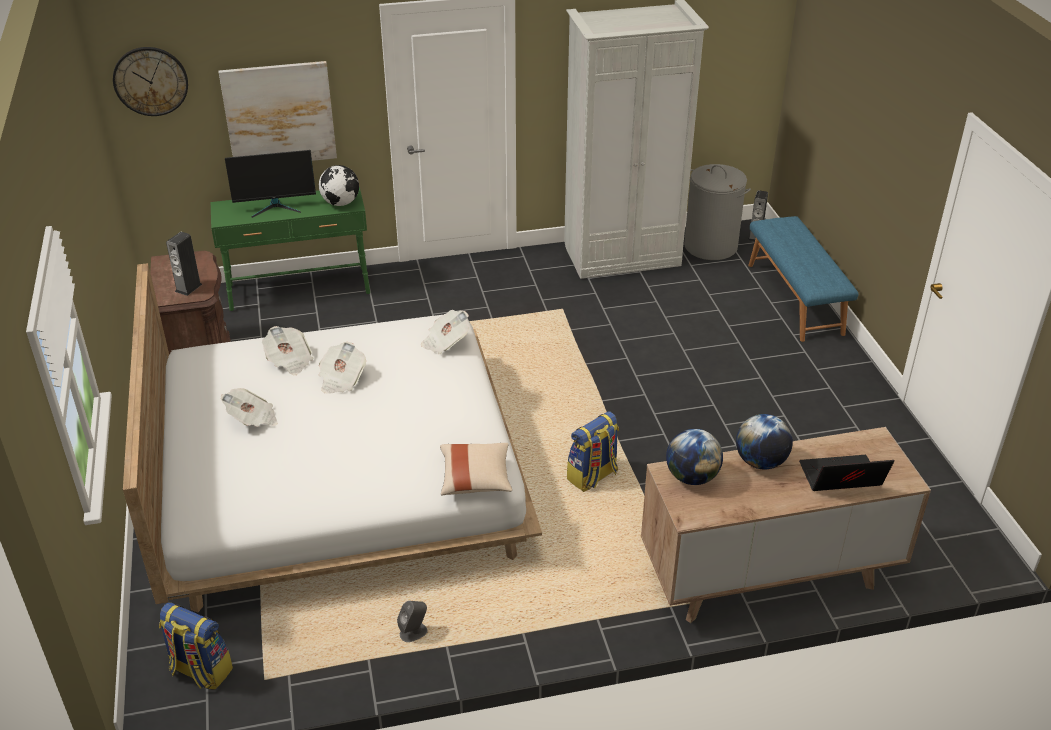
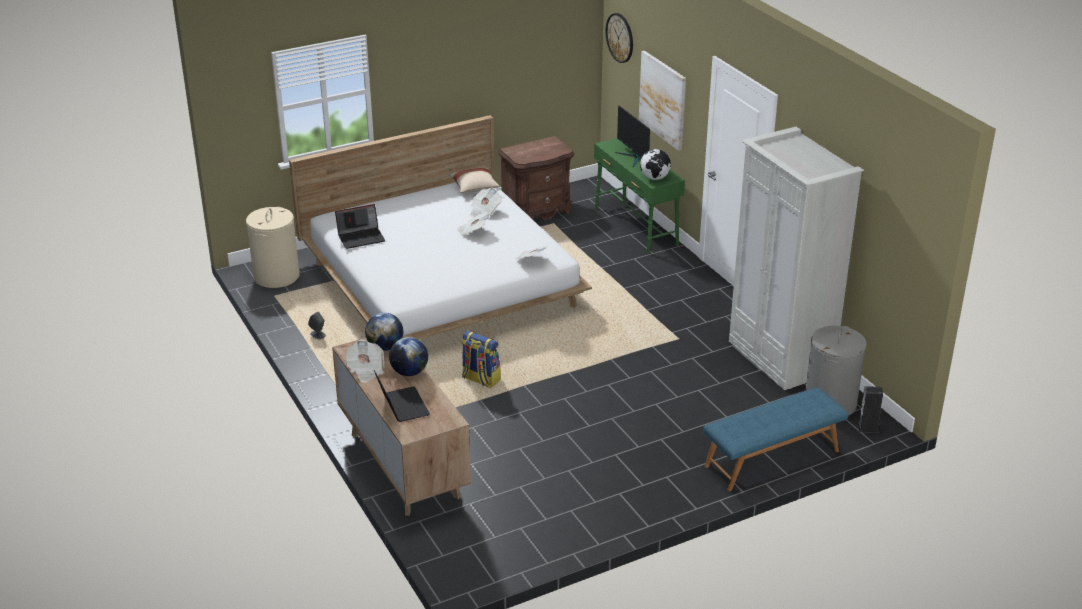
camera: 75 degrees right, 5 degrees down
(188, 288) = (526, 155): speaker -> none
(200, 671) = (276, 276): backpack -> beige laundry basket
(252, 419) = (422, 212): newspaper -> newspaper (366, 370)
(289, 493) = (361, 237): none -> laptop
(475, 479) = (395, 294): beige pillow -> beige pillow (474, 188)

